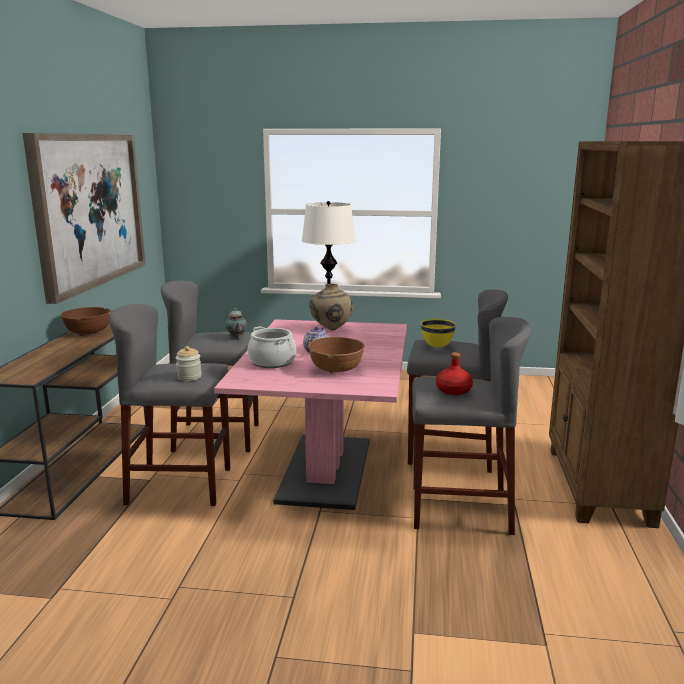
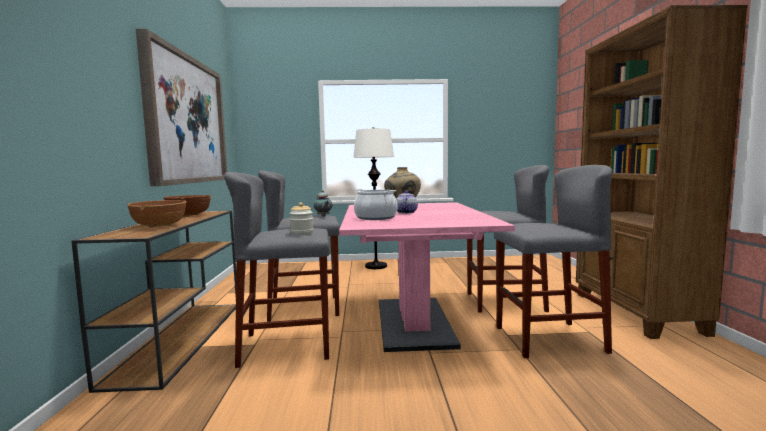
camera: 10 degrees left, 10 degrees down
(336, 369) = (438, 218): brown bowl -> brown bowl (159, 226)
(437, 346) = (491, 212): yellow bowl -> none
(453, 390) = (544, 227): red bottle -> none

